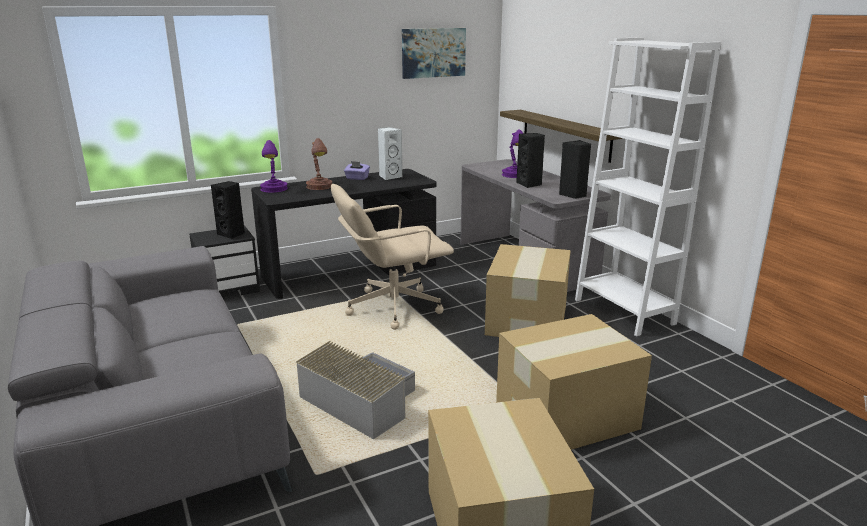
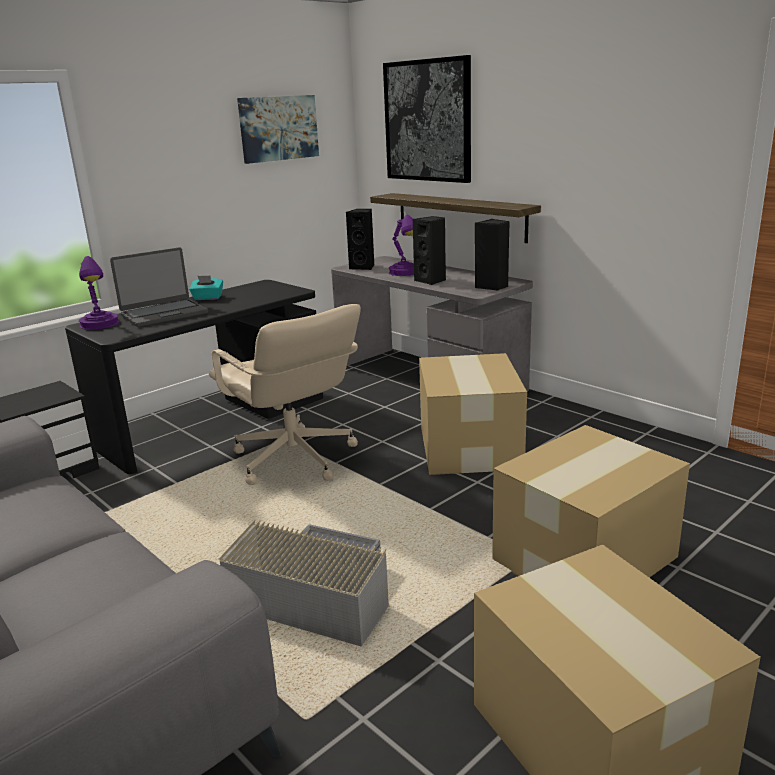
camera: 15 degrees left, 0 degrees up
(232, 234) = (48, 395): black speaker -> black speaker (363, 267)
(320, 187) = (164, 314): brown table lamp -> laptop
(357, 178) = (207, 298): purple tissue box -> turquoise tissue box
(389, 176) = (250, 291): white speaker -> none
(392, 307) = (294, 459): beige office chair -> beige office chair turned 90 degrees counterclockwise
(549, 55) = (427, 121): none -> picture
(623, 311) = (572, 418): white bookcase -> none

